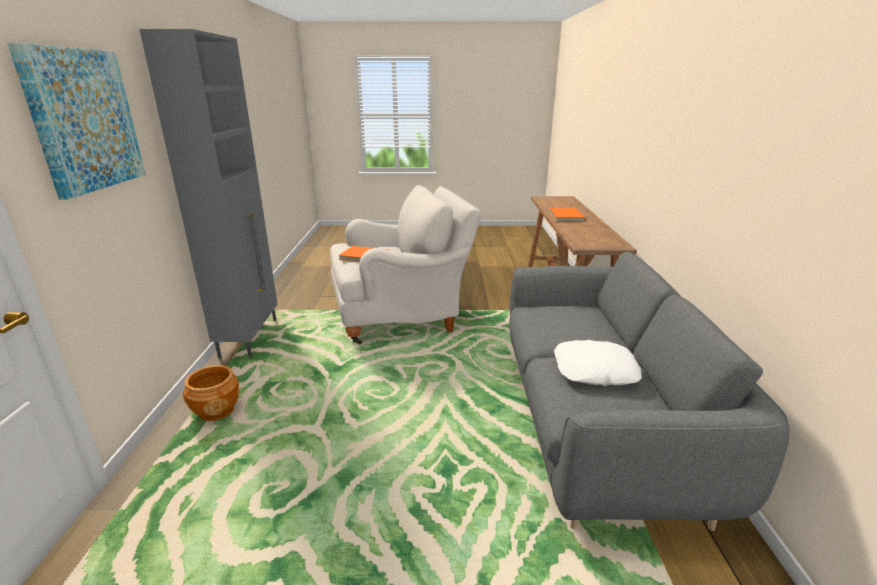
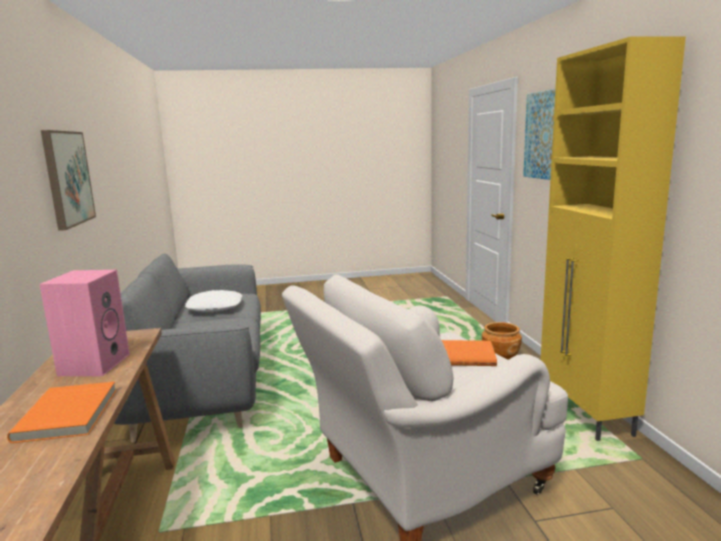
camera: 170 degrees right, 10 degrees down
(250, 337) = (586, 414): grey cabinet -> yellow cabinet
(586, 232) = (94, 364): none -> pink speaker
(702, 143) = (67, 178): none -> picture

